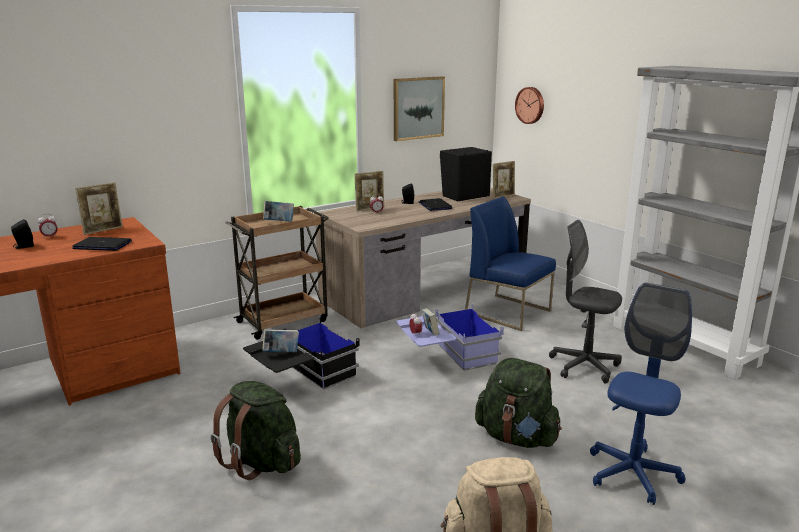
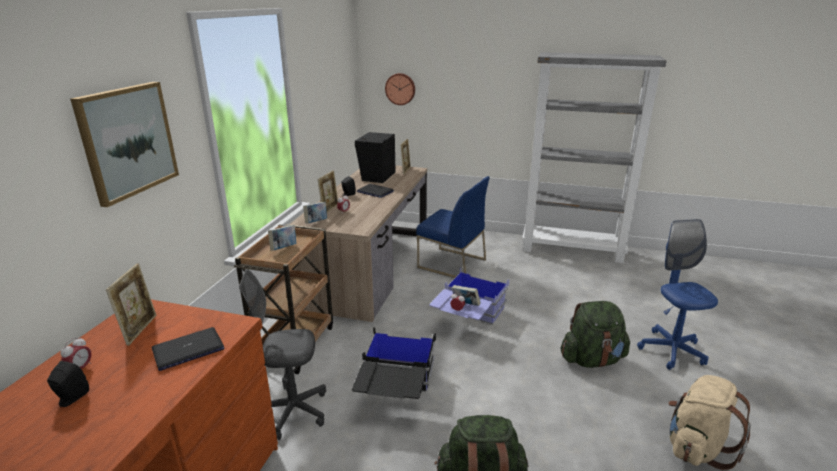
camera: 40 degrees left, 5 degrees up
(281, 353) = (389, 377): book -> book (316, 222)
(418, 108) = (322, 103): picture -> picture (128, 141)
(508, 312) = (451, 264): blue chair -> blue chair turned 150 degrees counterclockwise
(584, 366) = (549, 287): grey office chair -> grey office chair (292, 411)

